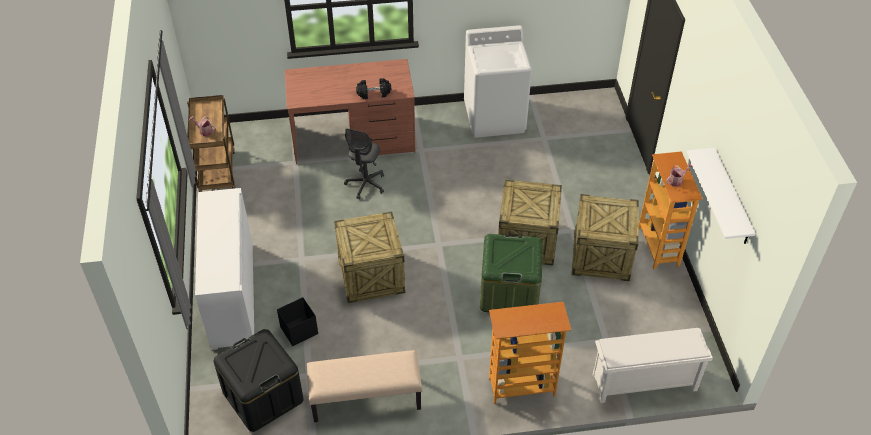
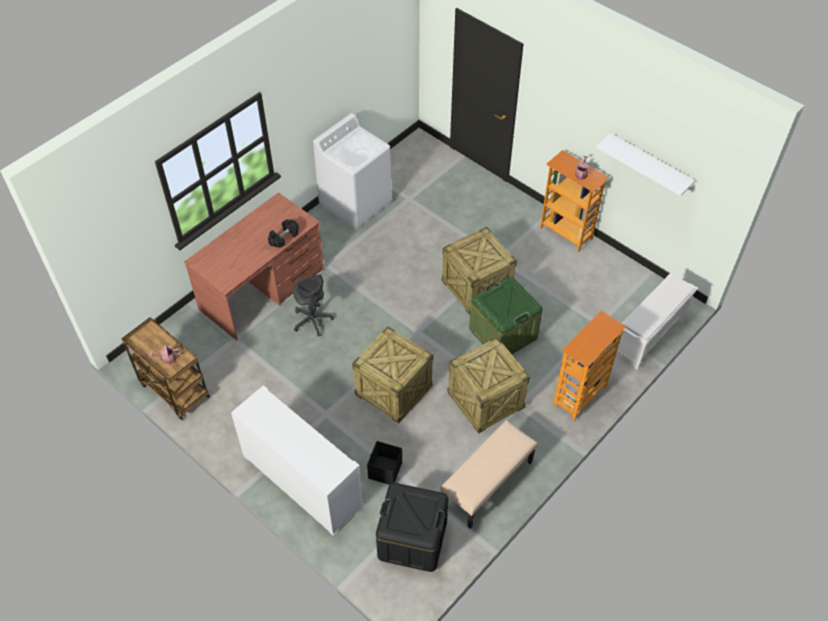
camera: 40 degrees left, 5 degrees up
(601, 255) = (536, 264): crate -> crate (485, 399)

